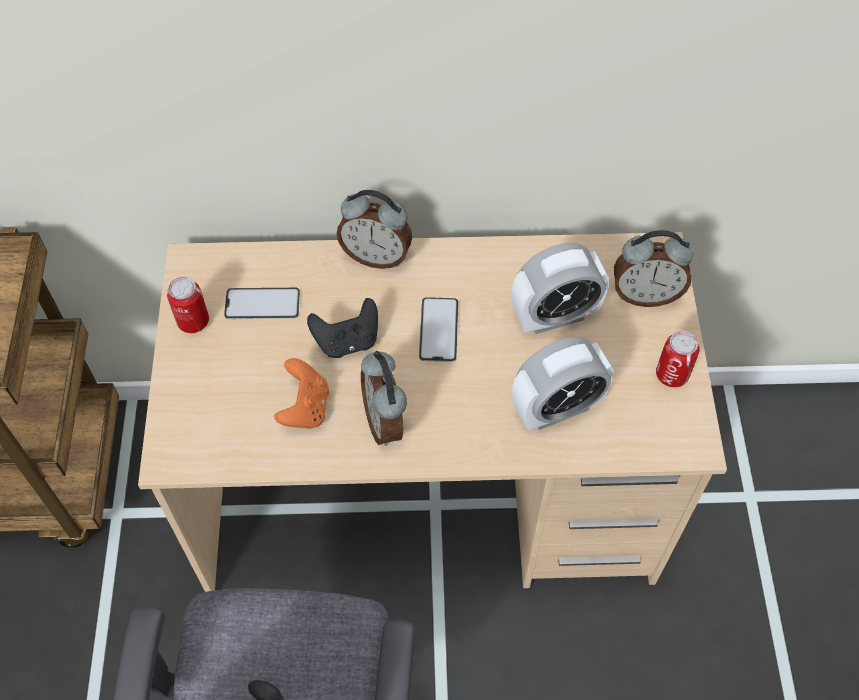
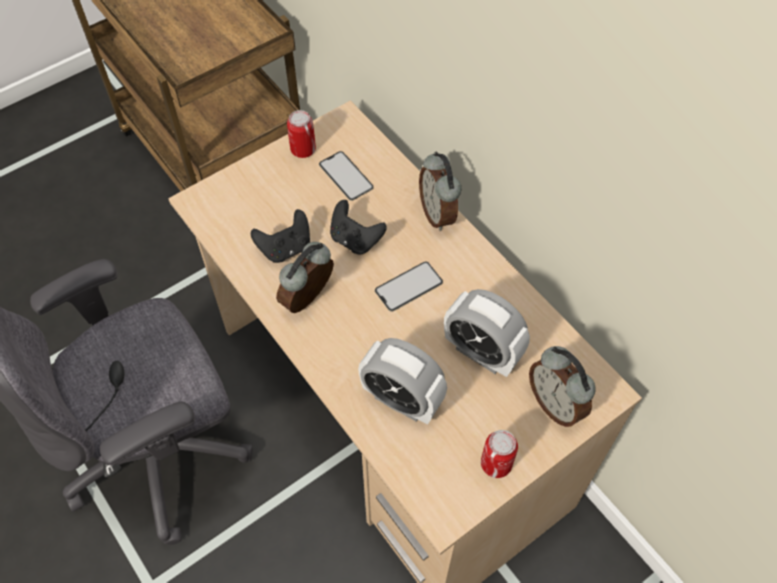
camera: 55 degrees right, 0 degrees up
(305, 408) = (285, 248): orange game controller -> black game controller

